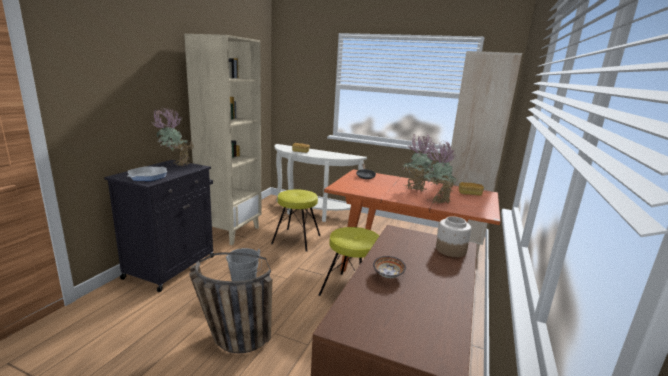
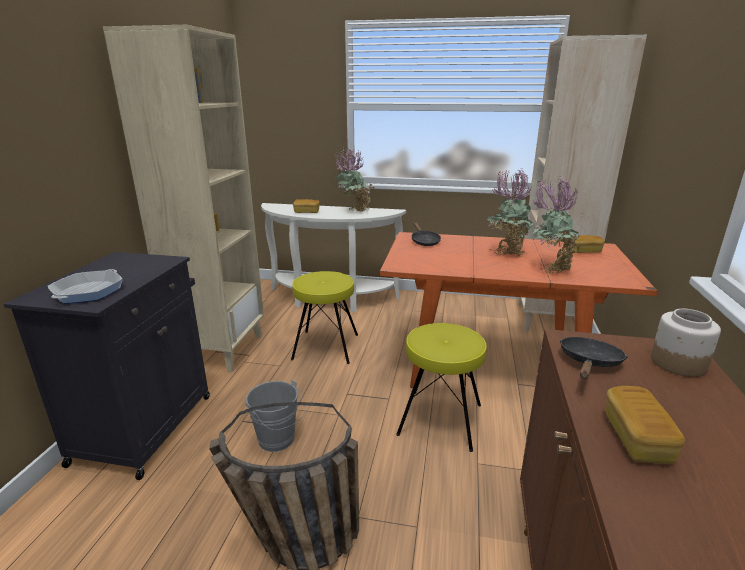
camera: 10 degrees left, 5 degrees up
(175, 165) = (126, 262): potted plant -> potted plant (354, 212)
(387, 275) = (636, 439): bowl -> bread
(396, 242) = (589, 363): none -> black frying pan

